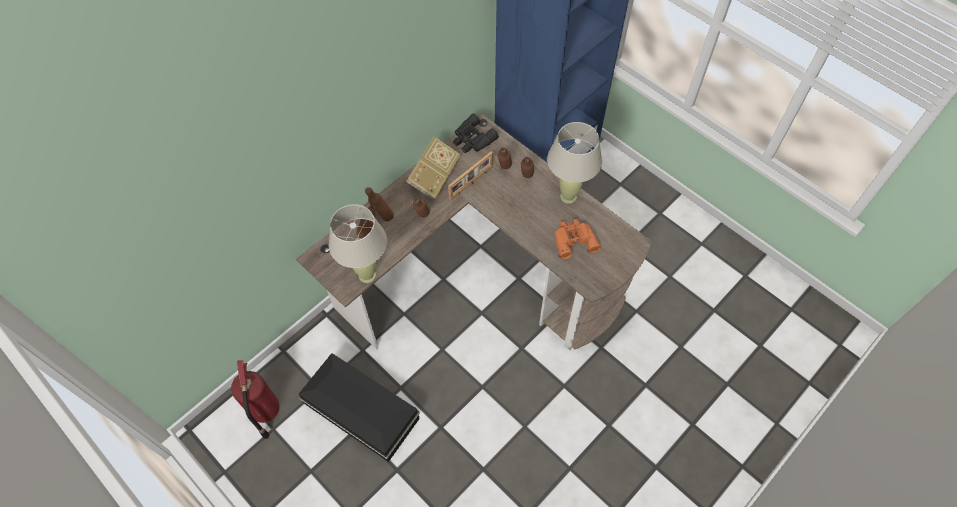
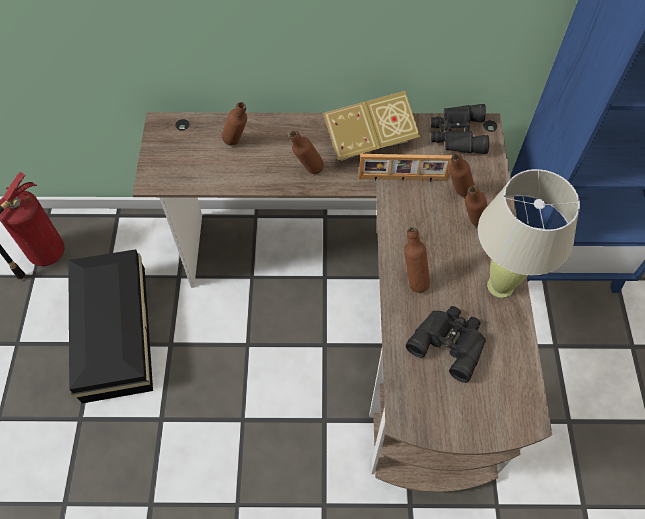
camera: 45 degrees right, 0 degrees up
(367, 275) = (187, 183): beige table lamp -> none
(382, 217) = (270, 138): brown bottle -> brown bottle (413, 280)
(573, 240) = (449, 342): orange binoculars -> black binoculars

